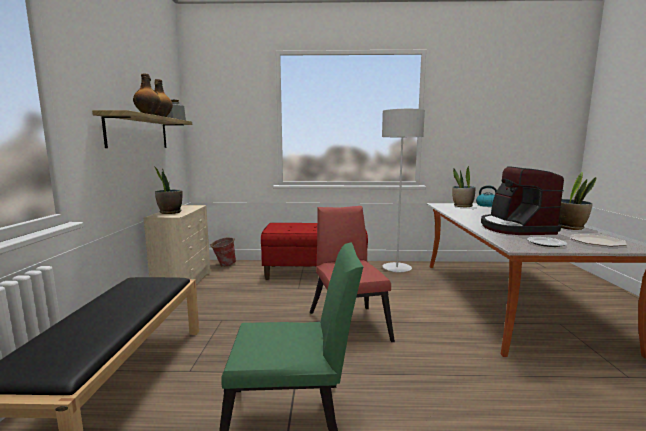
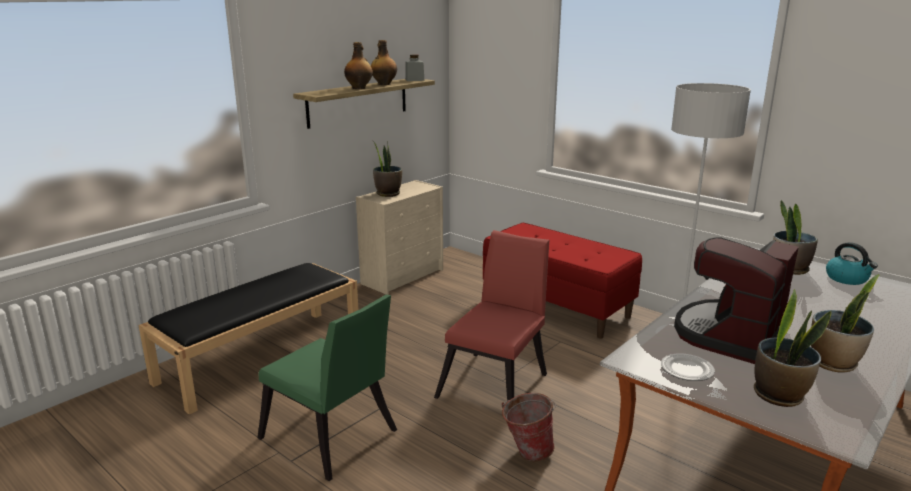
camera: 40 degrees right, 10 degrees up
(223, 265) = (469, 263): bucket -> bucket (526, 452)
(596, 241) = (779, 395): plate -> potted plant

